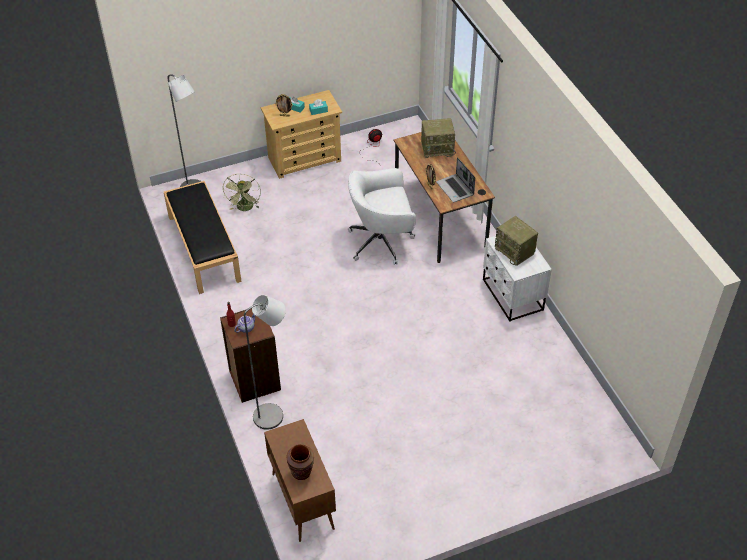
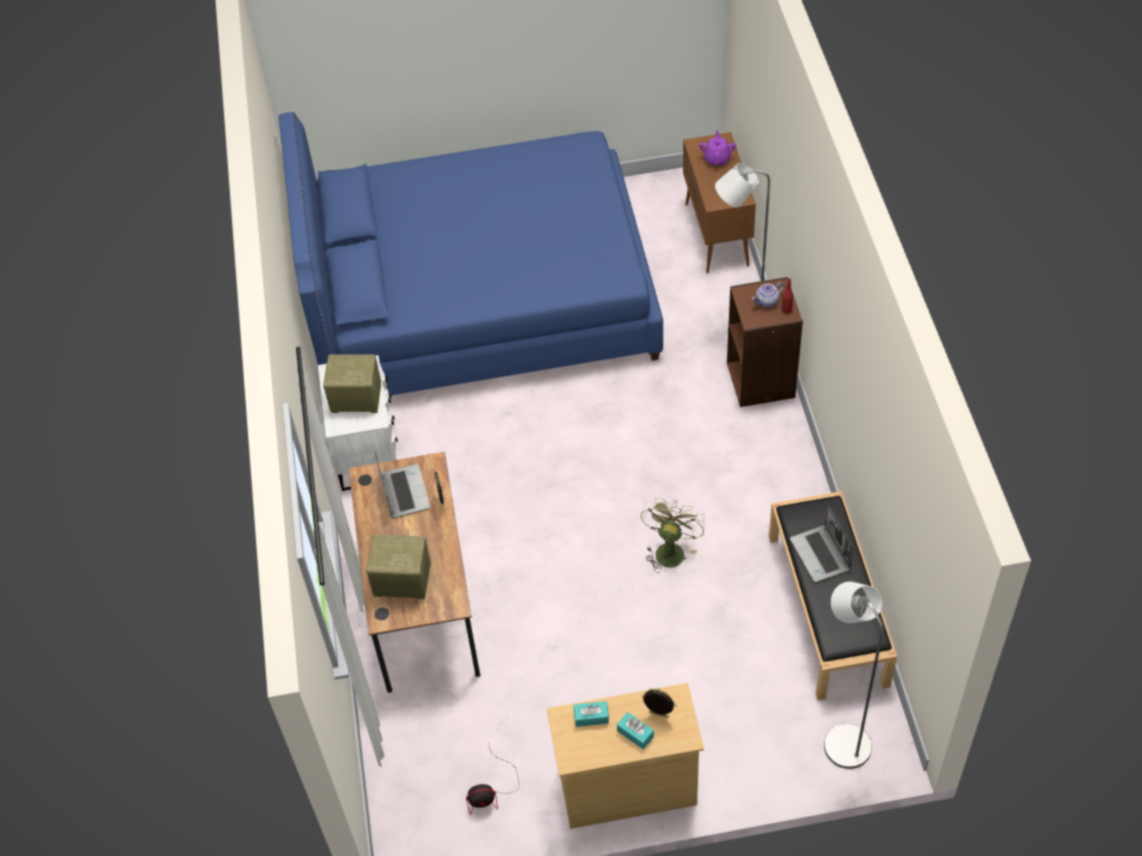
camera: 165 degrees left, 5 degrees up
(205, 227) = (821, 555): none -> laptop
(245, 208) = (751, 683): green fan -> green fan (670, 549)
(301, 472) = (717, 158): brown vase -> purple teapot
(382, 241) = (530, 574): white office chair -> none
(477, 413) = (481, 300): none -> blue bed
(515, 251) = (355, 399): radio -> radio turned 60 degrees counterclockwise

